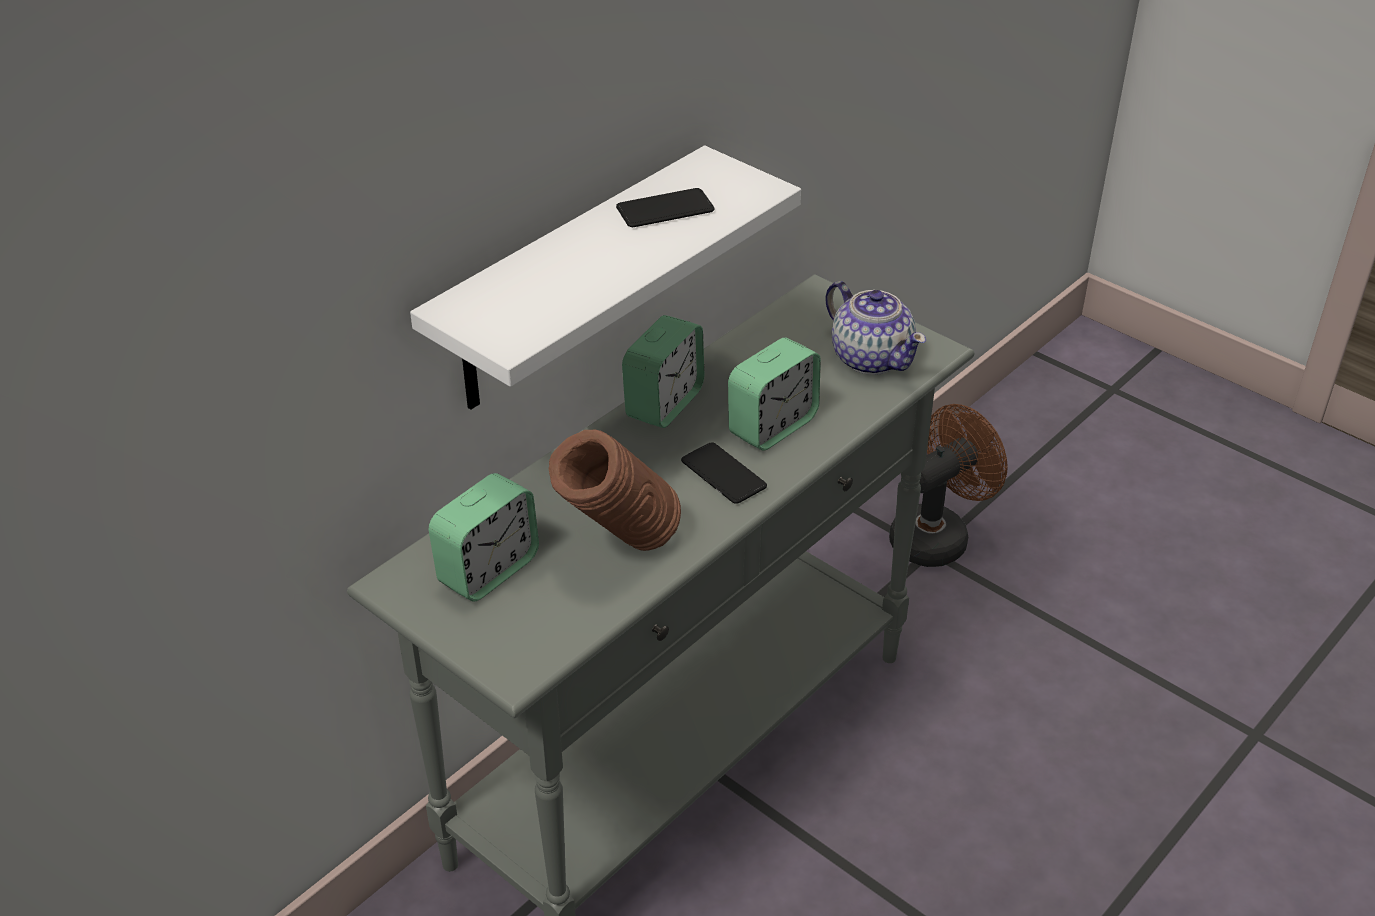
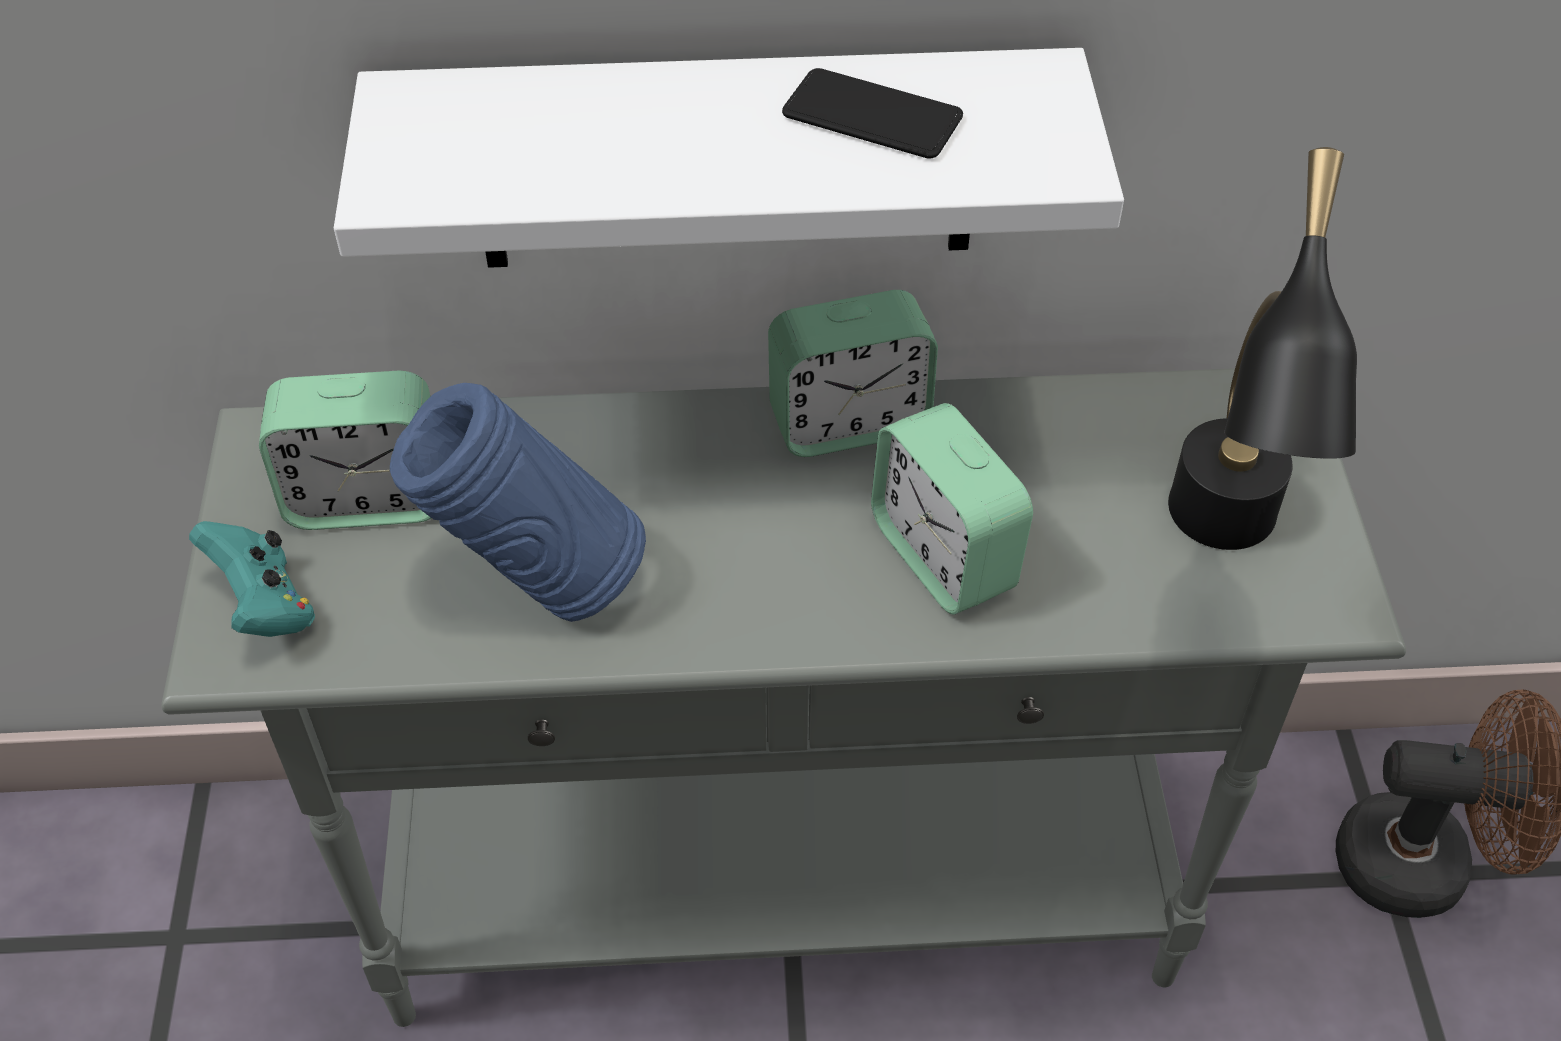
camera: 45 degrees right, 10 degrees up
(505, 641) = (264, 605): none -> turquoise game controller
(619, 548) = (535, 585): brown vase -> blue vase
(723, 474) = (789, 578): phone -> none
(772, 426) = (944, 555): alarm clock -> alarm clock turned 60 degrees clockwise
(871, 357) = (1221, 550): teapot -> black table lamp

